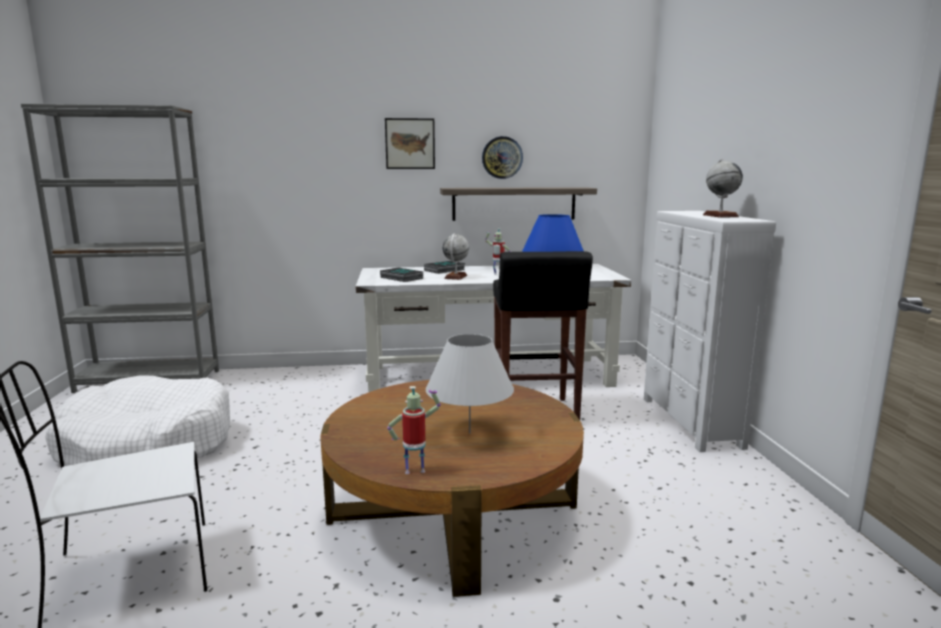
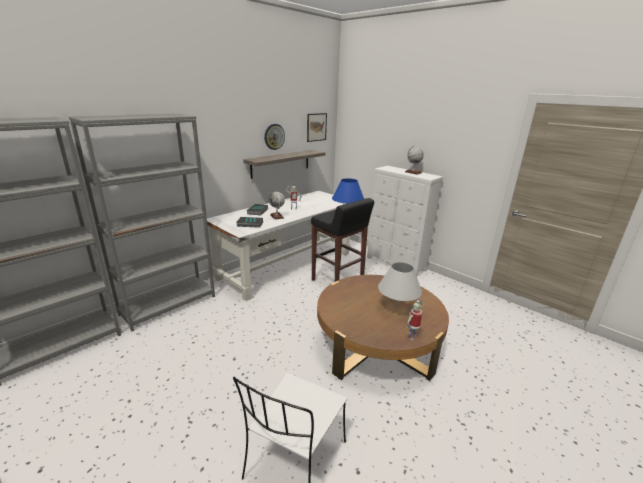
camera: 40 degrees left, 10 degrees up
(148, 444) = (158, 391): white dog bed -> none
(285, 376) = (169, 305): none -> grey bookcase
(410, 143) = (224, 132): picture -> picture (316, 127)

